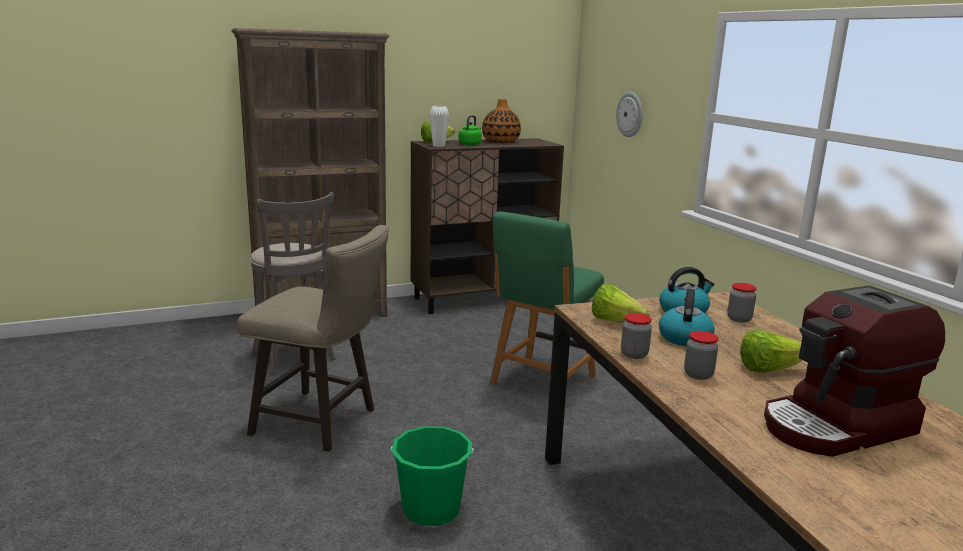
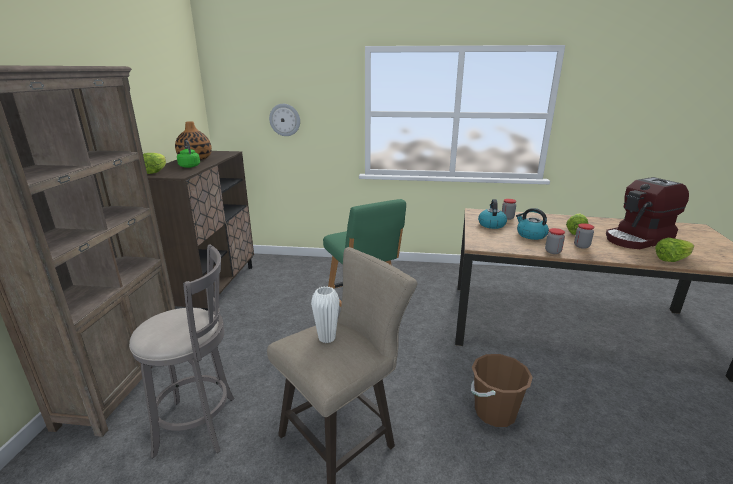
camera: 60 degrees left, 5 degrees up
(431, 509) = (495, 412): green bucket -> brown bucket
(438, 146) = (178, 174): white vase -> white vase (327, 338)
(615, 322) = (501, 242): lettuce -> lettuce (672, 259)
(838, 427) = (638, 239): coffee machine -> coffee machine turned 60 degrees clockwise

